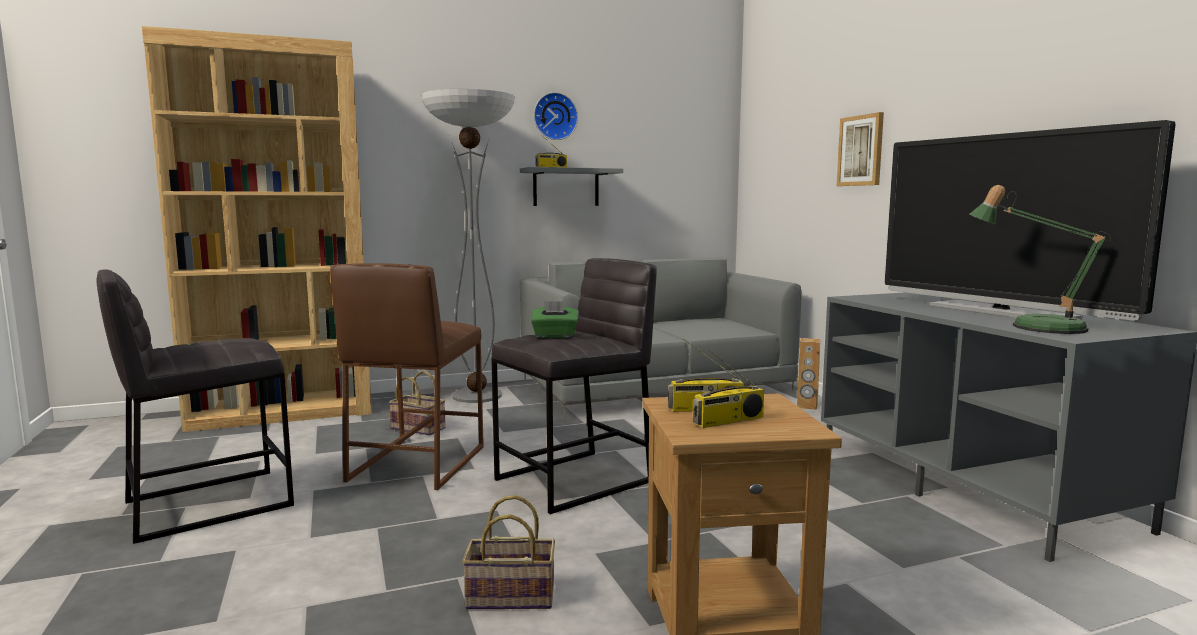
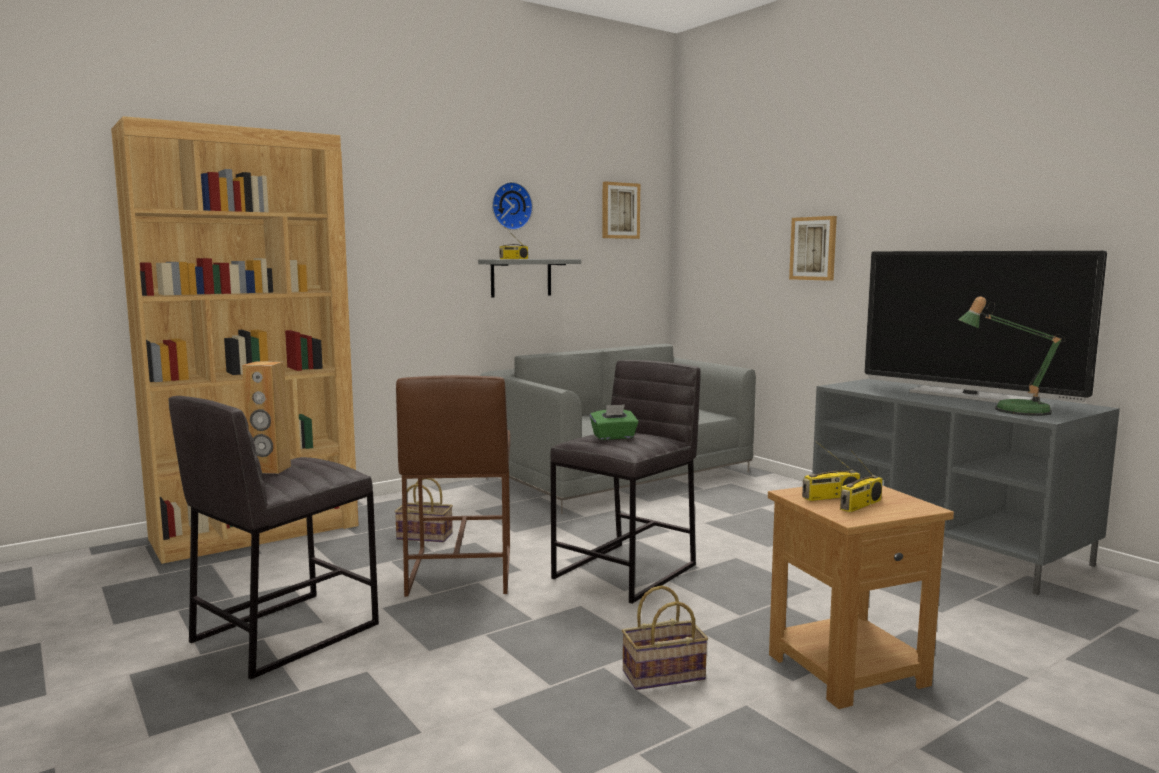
camera: 15 degrees left, 0 degrees up
(477, 396) = (451, 497): floor lamp -> none
(677, 122) = (620, 210): none -> picture
(807, 406) = (770, 484): brown speaker -> brown speaker (270, 469)

